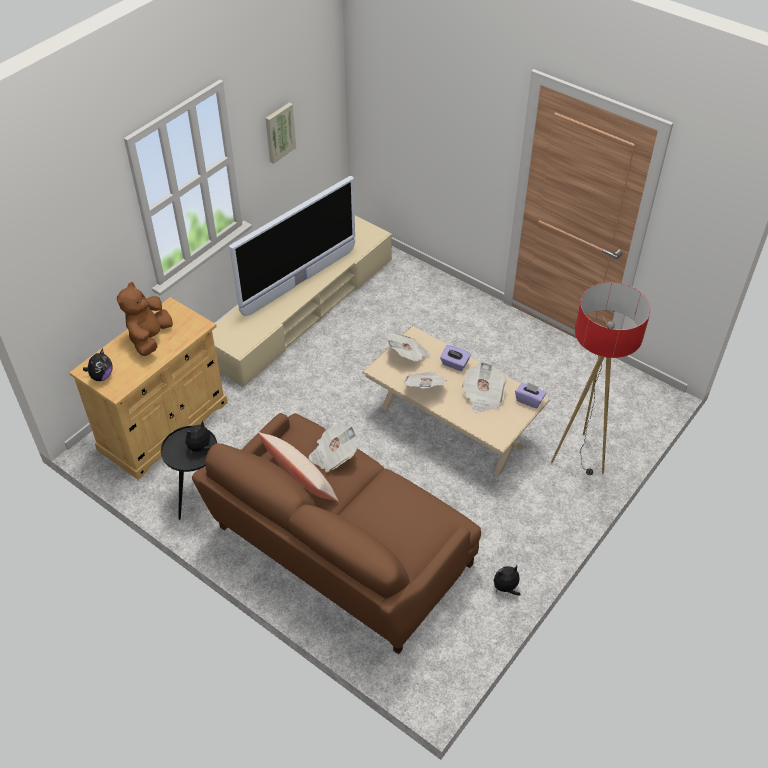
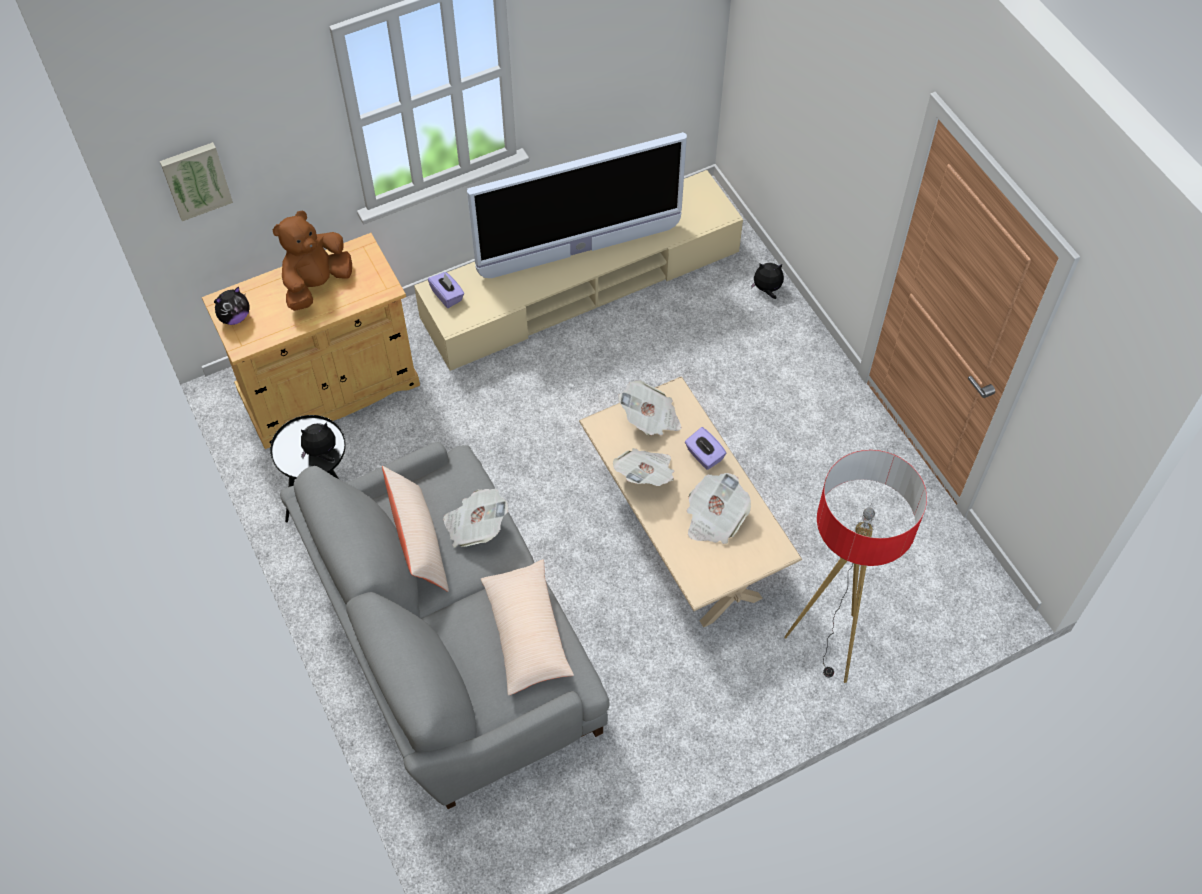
camera: 25 degrees right, 10 degrees up
(279, 132) = (598, 44): picture -> picture (196, 179)
(340, 548) = (452, 641): brown sofa -> grey sofa
(406, 505) = (526, 632): none -> beige pillow
(506, 588) = (625, 783): plush toy -> plush toy (767, 289)
(529, 400) = (773, 549): purple tissue box -> purple tissue box (447, 296)

